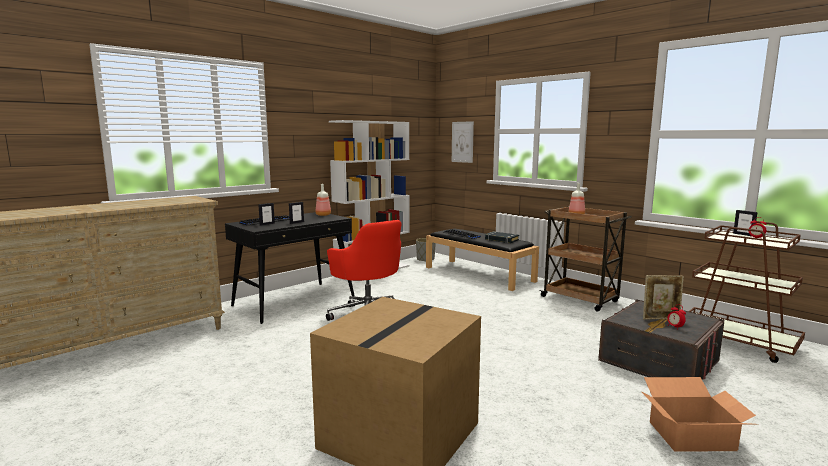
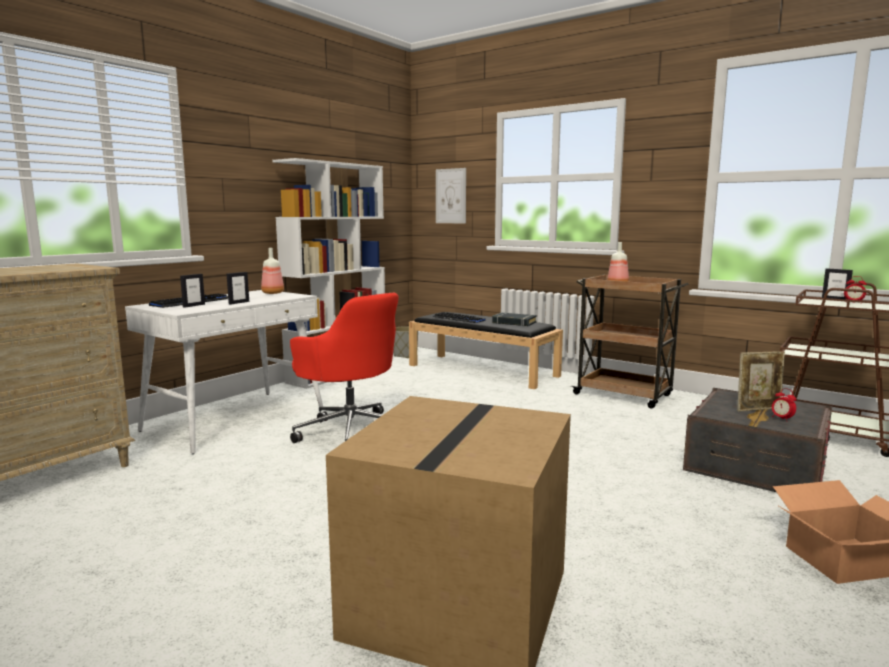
camera: 10 degrees left, 0 degrees up
(294, 301) = (236, 419): black desk -> white desk

